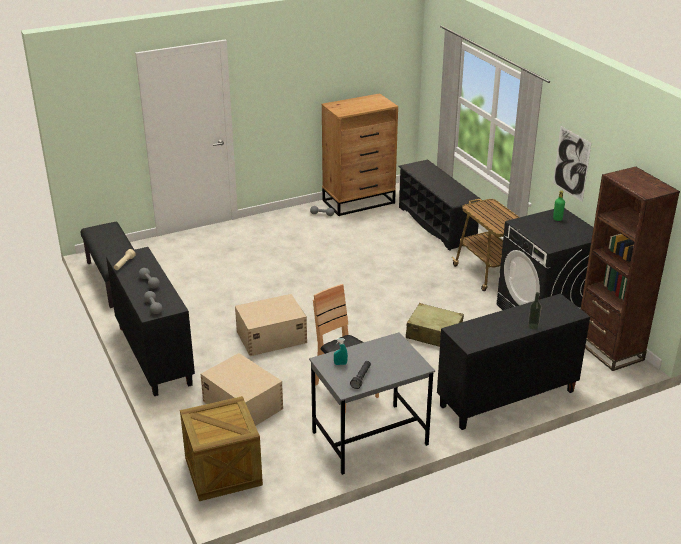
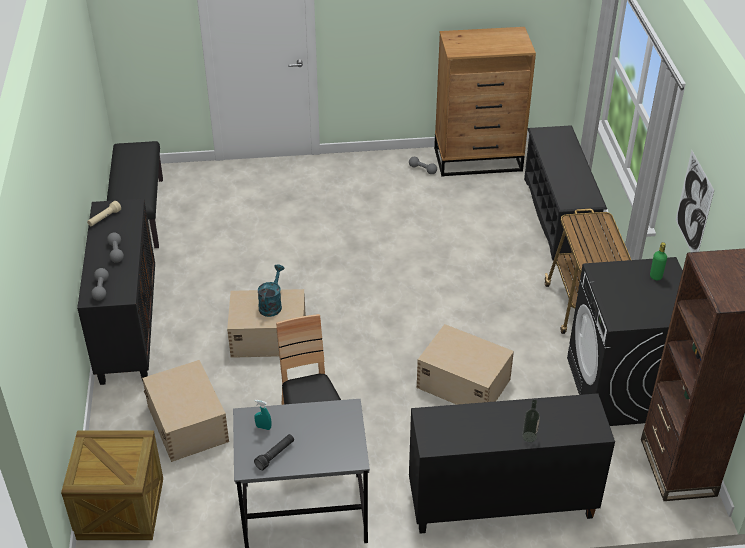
camera: 20 degrees right, 10 degrees up
(273, 307) = (271, 304): none -> turquoise watering can
(433, 334) = (463, 382): beige suitcase -> beige storage box

